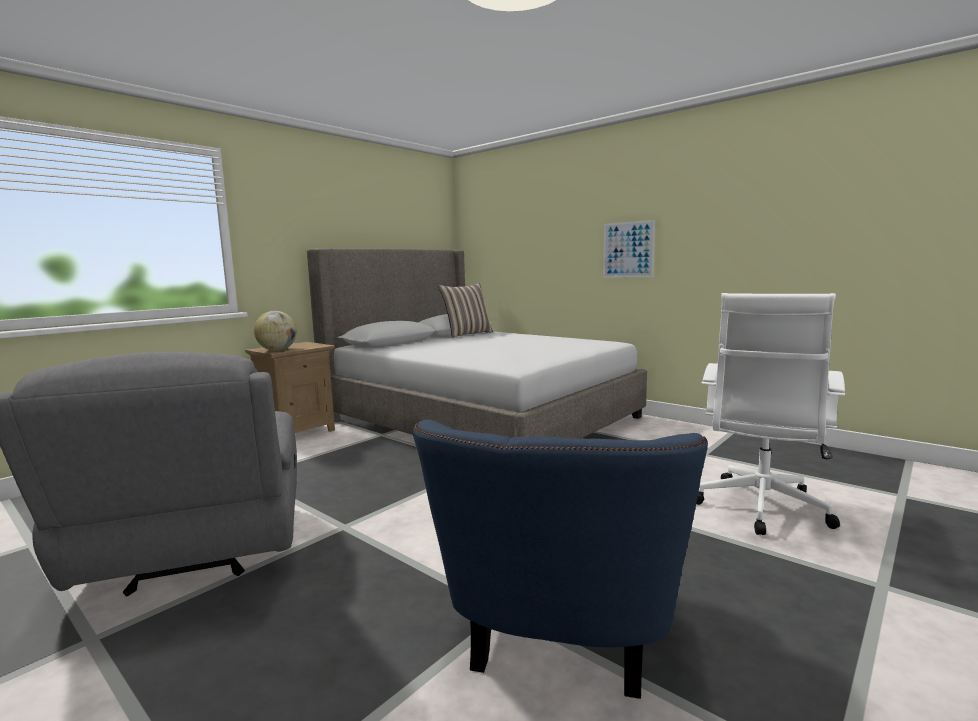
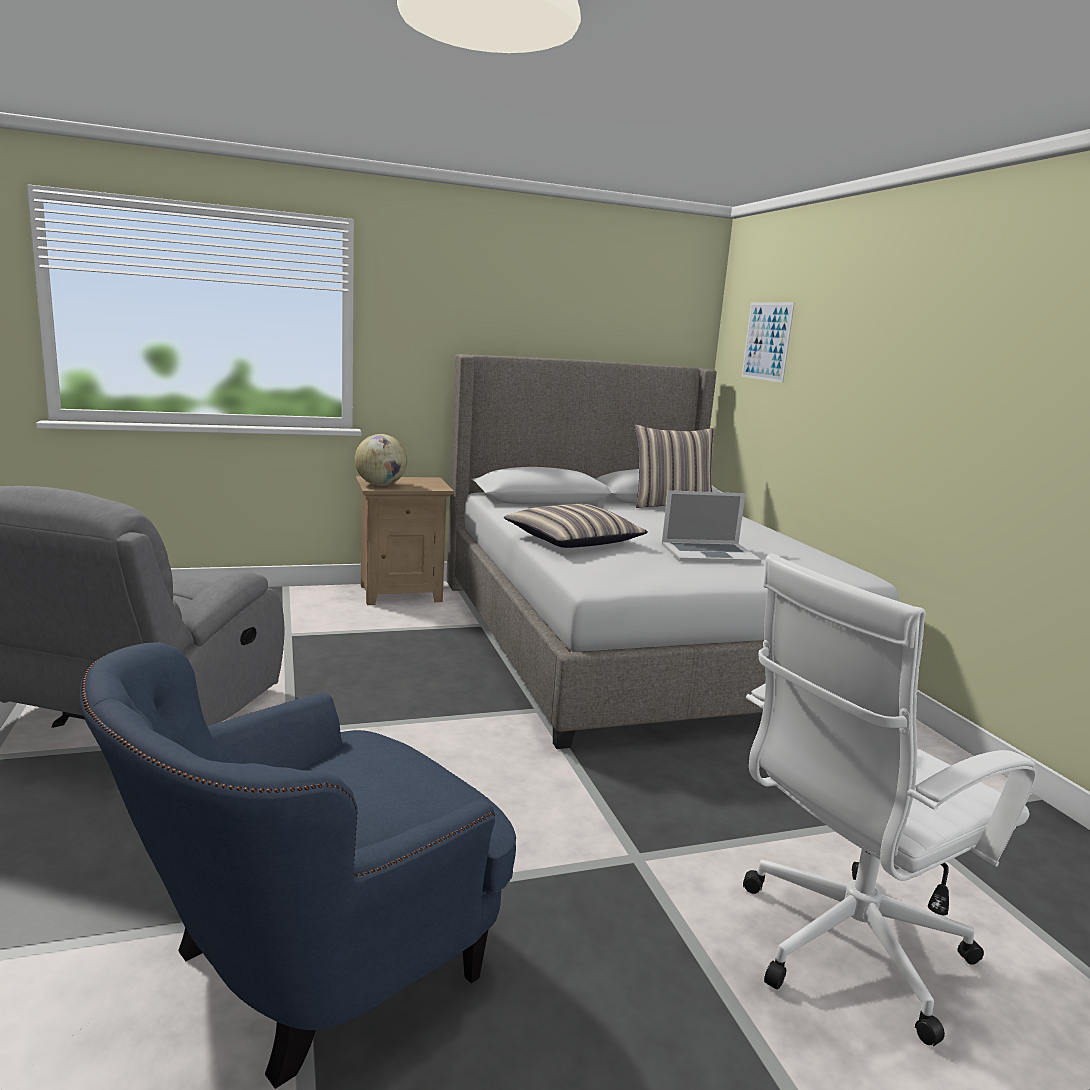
camera: 30 degrees right, 5 degrees up
(458, 354) = (573, 540): none -> pillow
(537, 346) = (709, 553): none -> laptop
(628, 249) = (932, 413): picture -> picture (767, 341)

